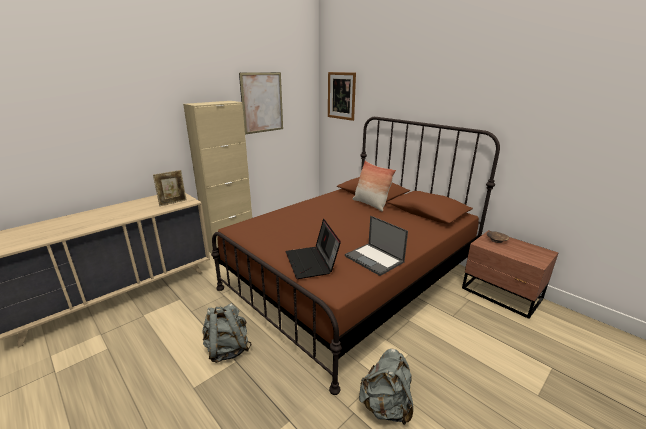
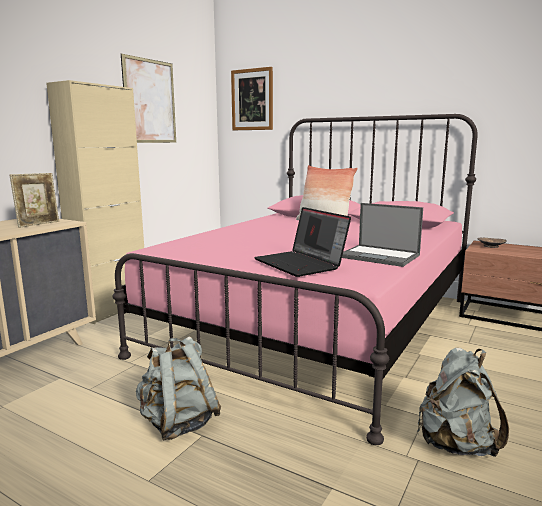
camera: 15 degrees left, 10 degrees down
(351, 280) = (316, 325): brown bed -> pink bed

